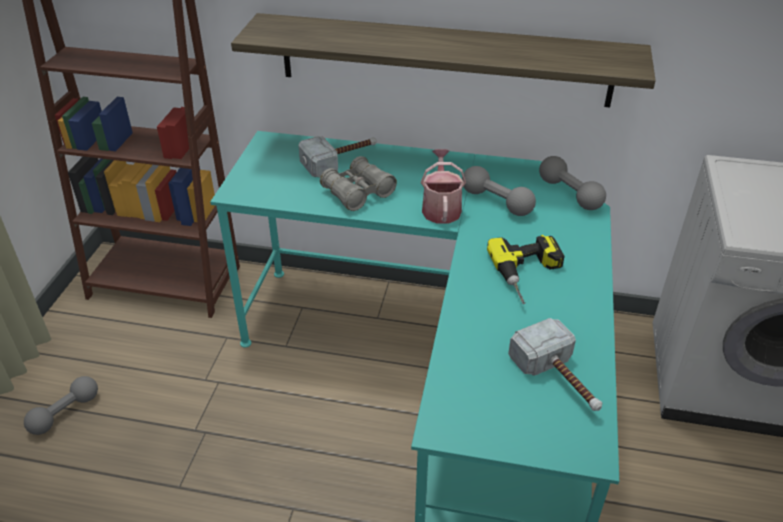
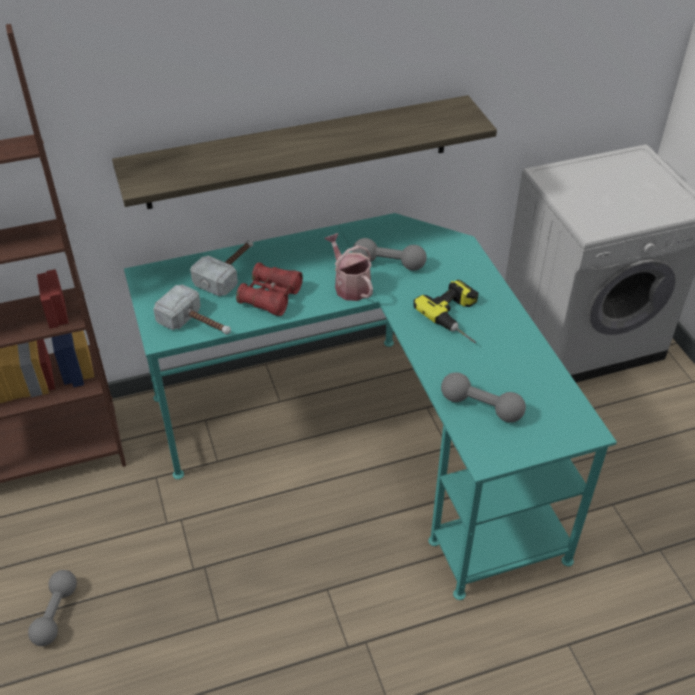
camera: 30 degrees left, 5 degrees up
(358, 193) = (270, 297): grey binoculars -> red binoculars
(559, 380) = (535, 390): hammer -> hammer (198, 325)
(569, 194) = (437, 236): grey dumbbell -> grey dumbbell (481, 407)

